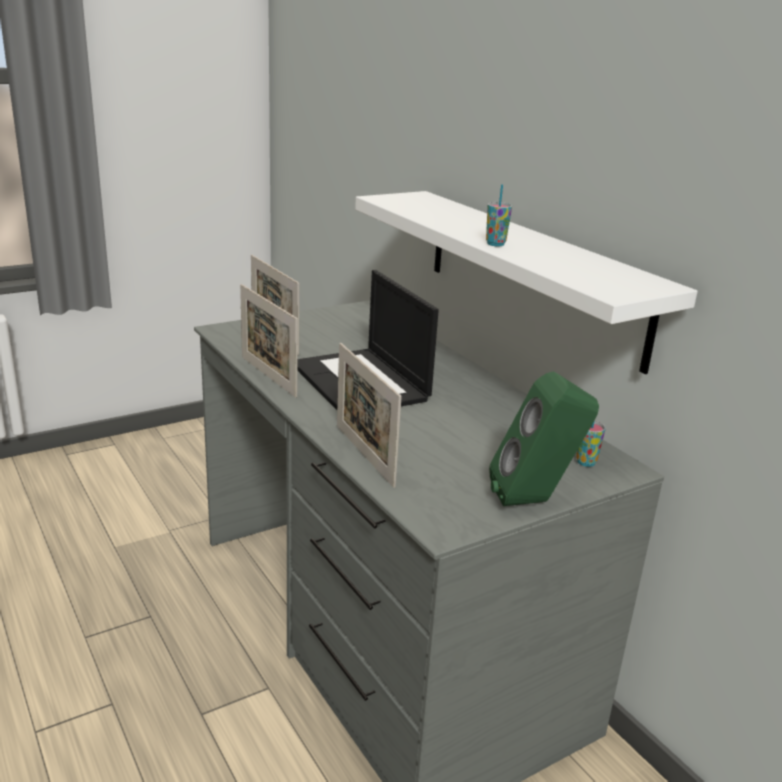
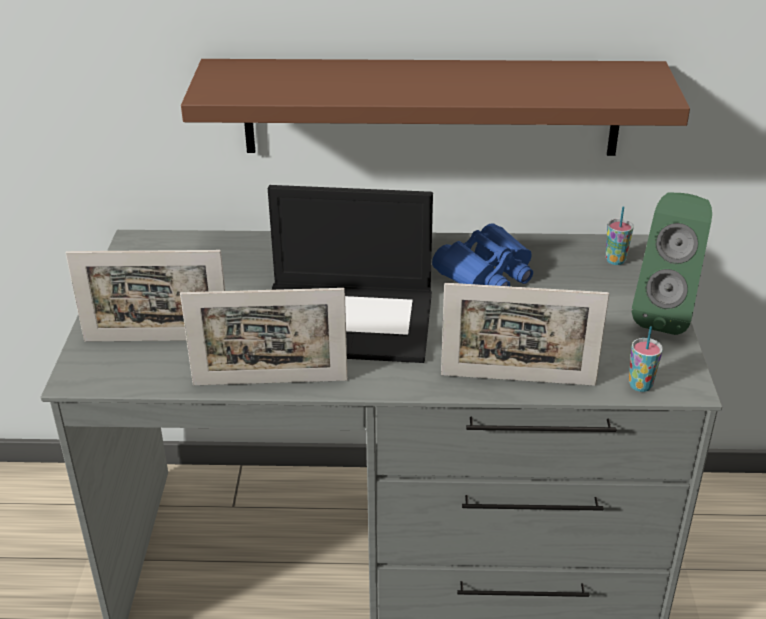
camera: 55 degrees left, 10 degrees up
(486, 414) = (487, 273): none -> blue binoculars
(495, 244) = (466, 94): cup -> cup (640, 385)
(531, 274) = (431, 107): white shelf -> brown shelf

